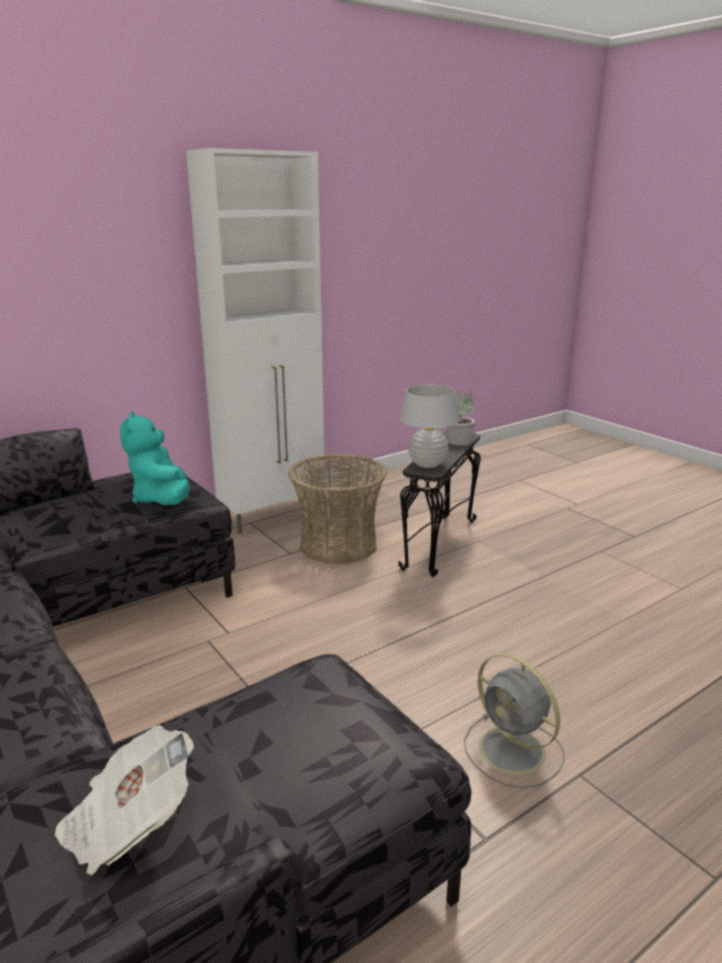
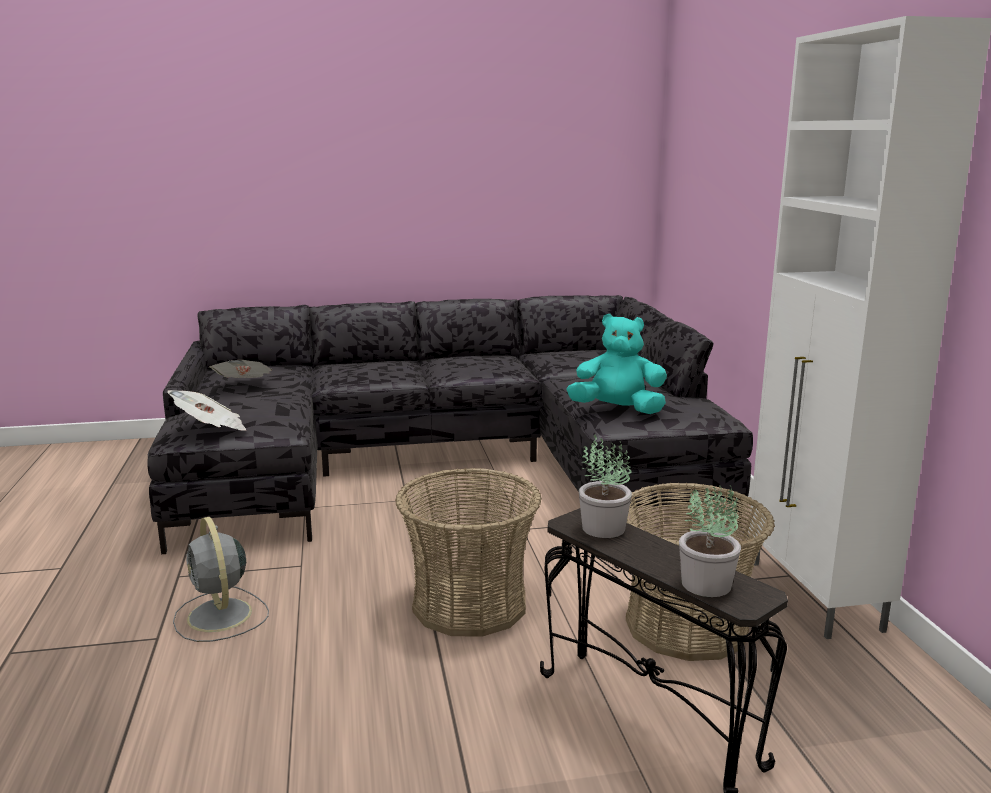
camera: 115 degrees right, 5 degrees down
(377, 724) = (211, 429): none -> newspaper
(378, 624) = (469, 604): none -> basket
(427, 464) = (602, 528): white table lamp -> potted plant
(514, 751) = (220, 616): grey fan -> grey fan turned 105 degrees counterclockwise

